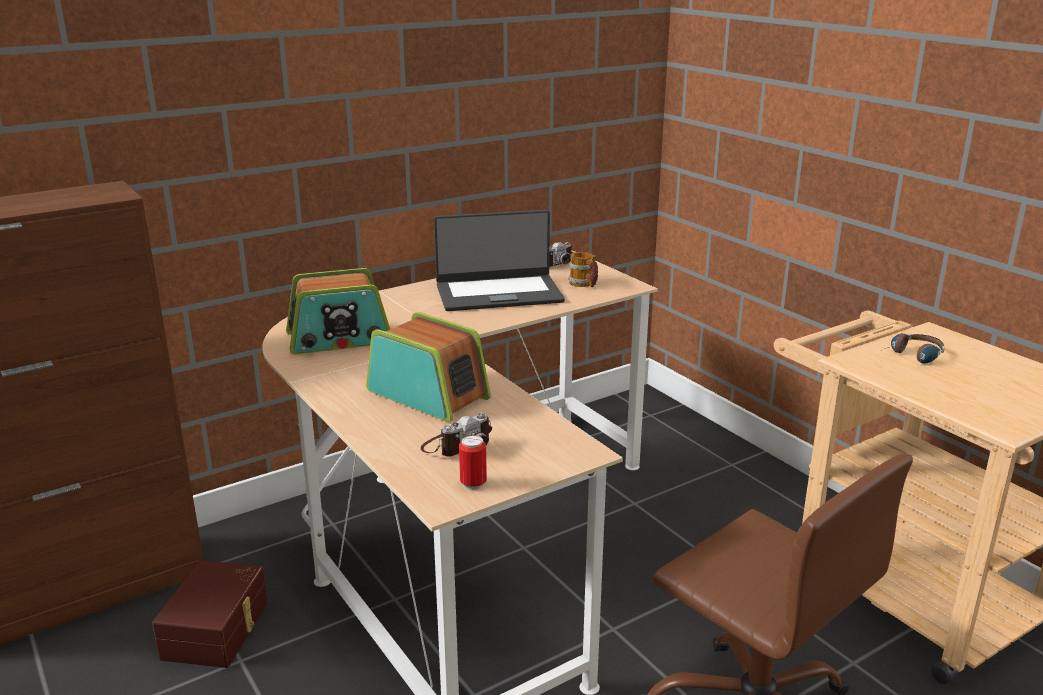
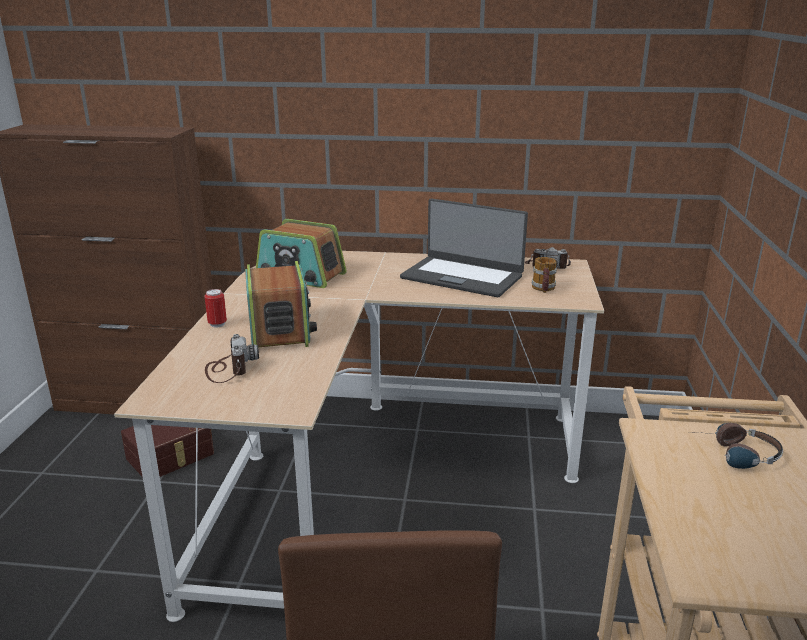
camera: 40 degrees right, 0 degrees up
(457, 445) = (229, 369): camera -> camera turned 105 degrees counterclockwise
(473, 484) = (186, 398): can -> can (217, 324)

